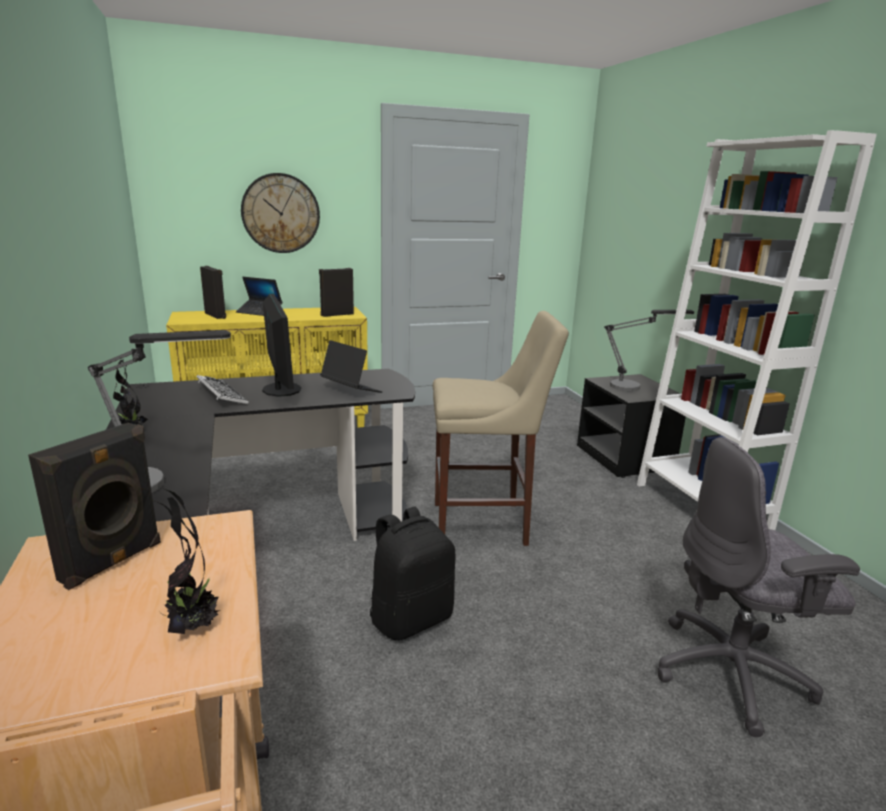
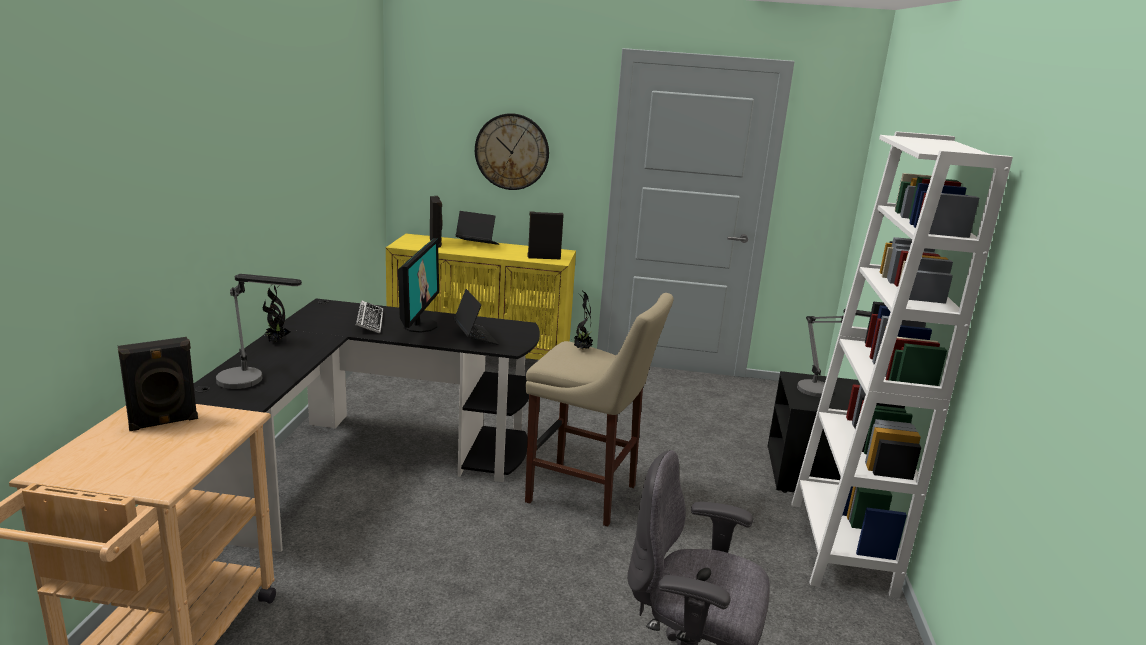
camera: 25 degrees right, 0 degrees up
(192, 626) = (165, 468): potted plant -> potted plant (581, 349)
(259, 312) = (477, 244): laptop -> laptop turned 150 degrees clockwise
(411, 618) = (447, 550): black backpack -> none

